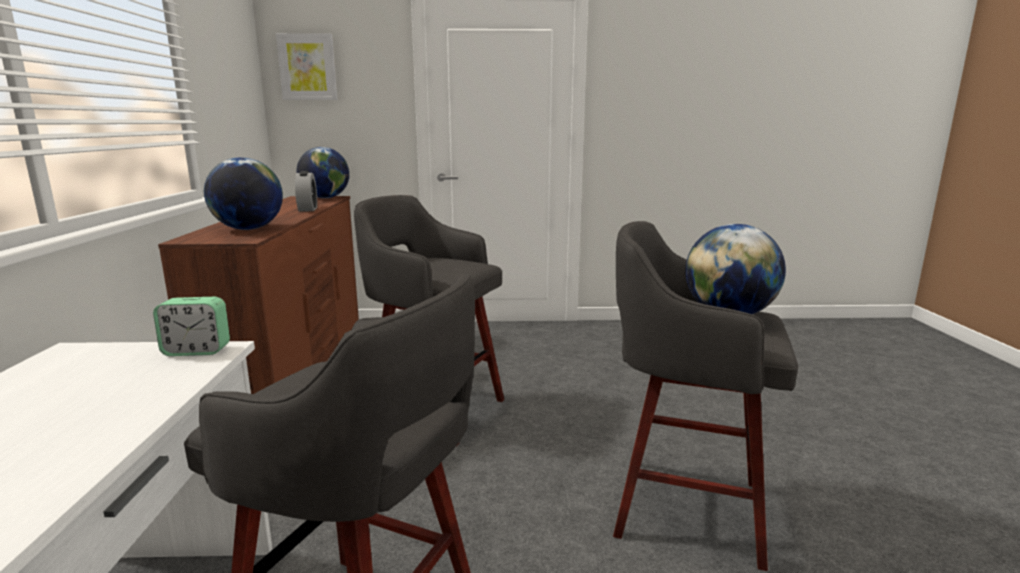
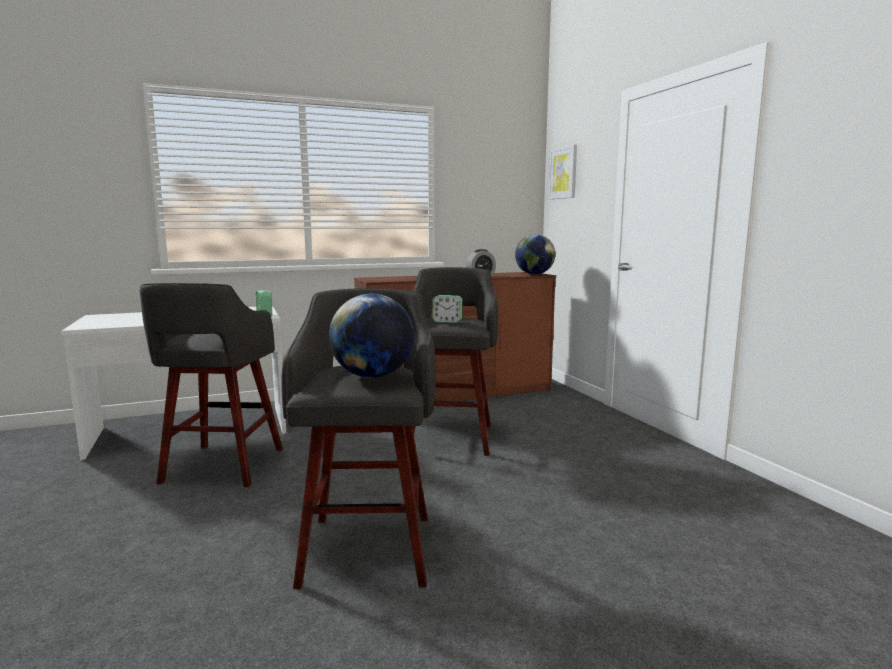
camera: 70 degrees right, 5 degrees down
(248, 229) = (402, 278): globe -> none
(446, 266) = (447, 321): none -> alarm clock

